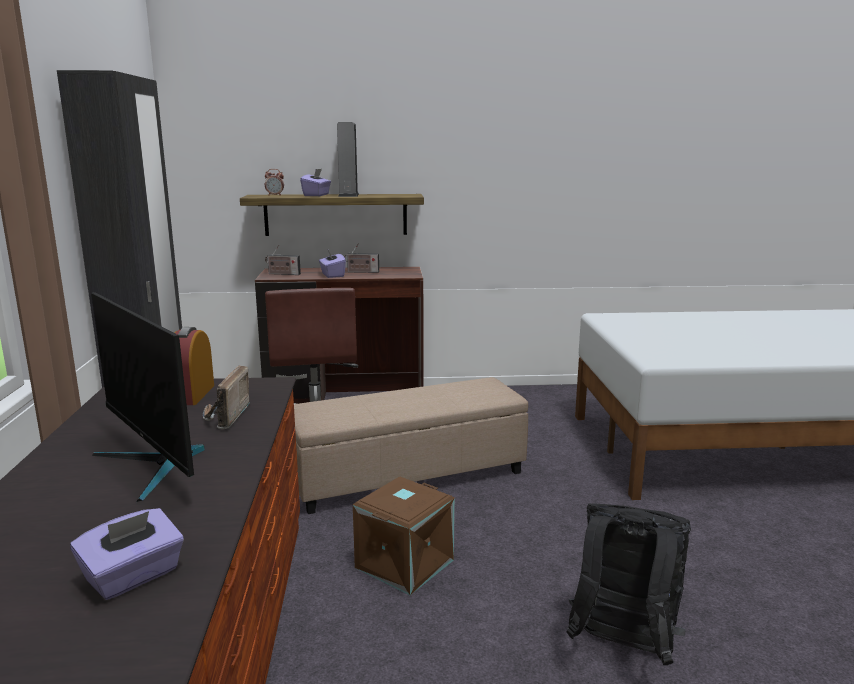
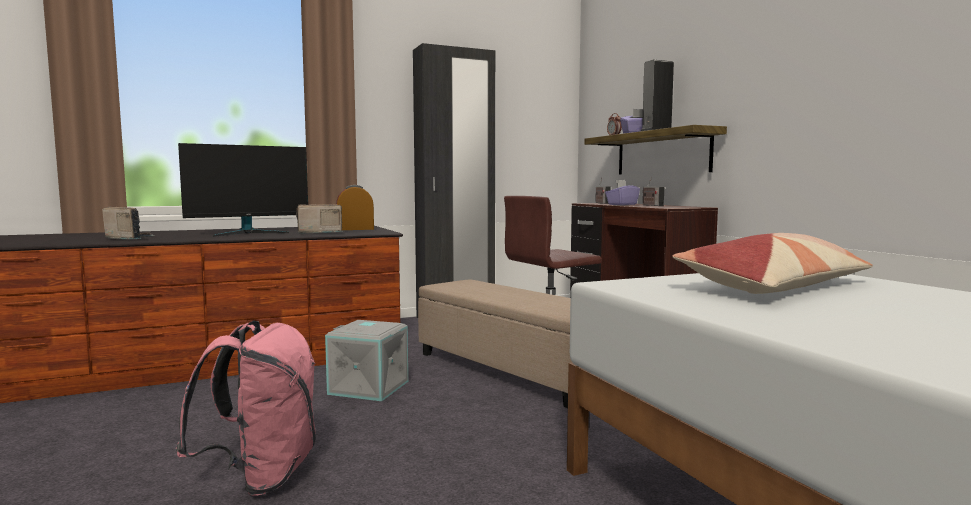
camera: 70 degrees right, 10 degrees down
(133, 576) = (129, 238): purple tissue box -> radio
(155, 465) = (249, 233): monitor -> monitor turned 150 degrees counterclockwise
(403, 563) = (370, 387): brown storage box -> grey storage box
(622, 647) = (261, 476): black backpack -> pink backpack
(673, 334) = (775, 286): none -> pillow

